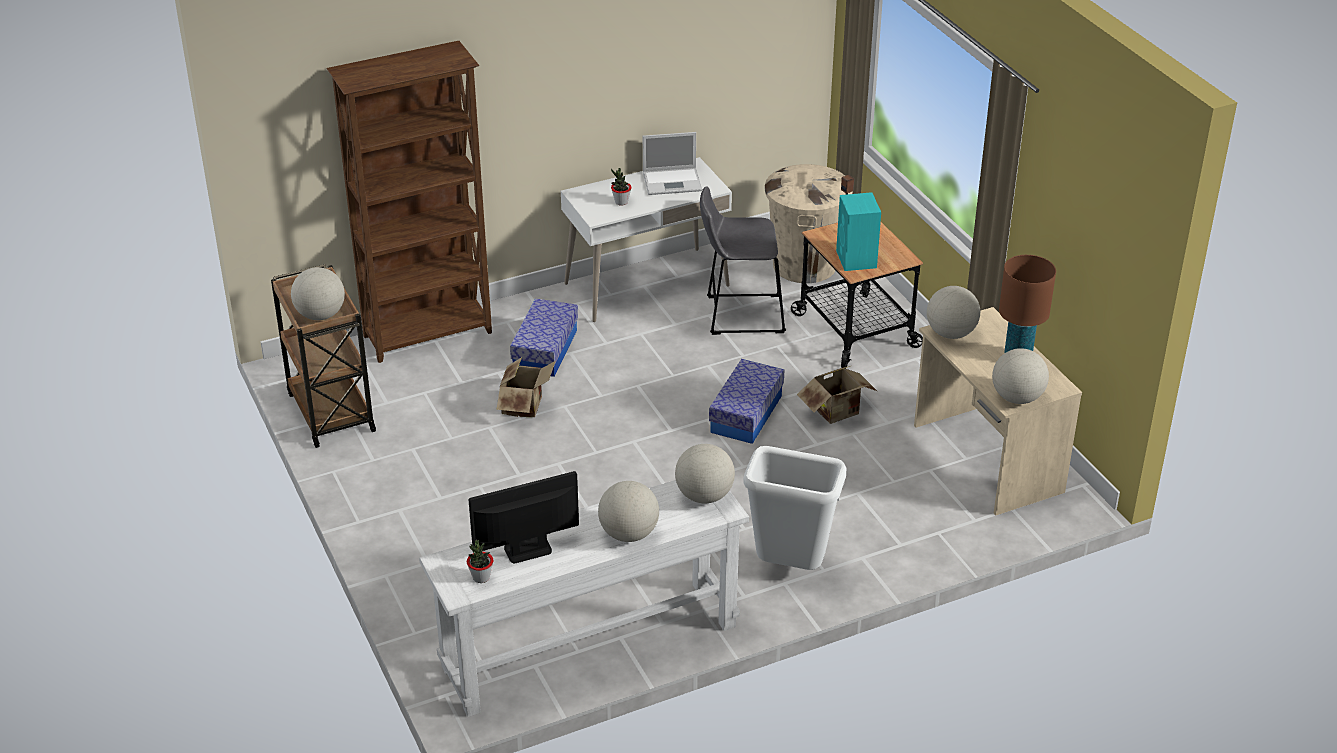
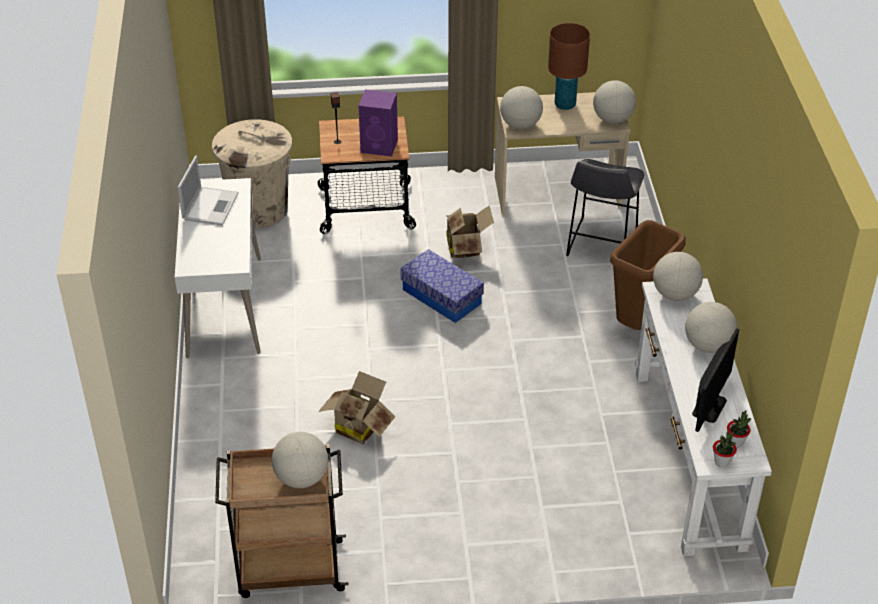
camera: 70 degrees left, 5 degrees up
(429, 335) = (207, 470): brown bookcase -> none
(528, 549) = (709, 407): monitor -> monitor turned 150 degrees counterclockwise
(545, 350) = (282, 395): storage box -> none
(621, 202) = (222, 244): potted plant -> potted plant (722, 461)
(740, 314) = (304, 264): grey stool -> grey stool (600, 245)
(789, 569) = (639, 325): white trash can -> brown trash can
(856, 260) = (380, 146): turquoise speaker -> purple speaker

